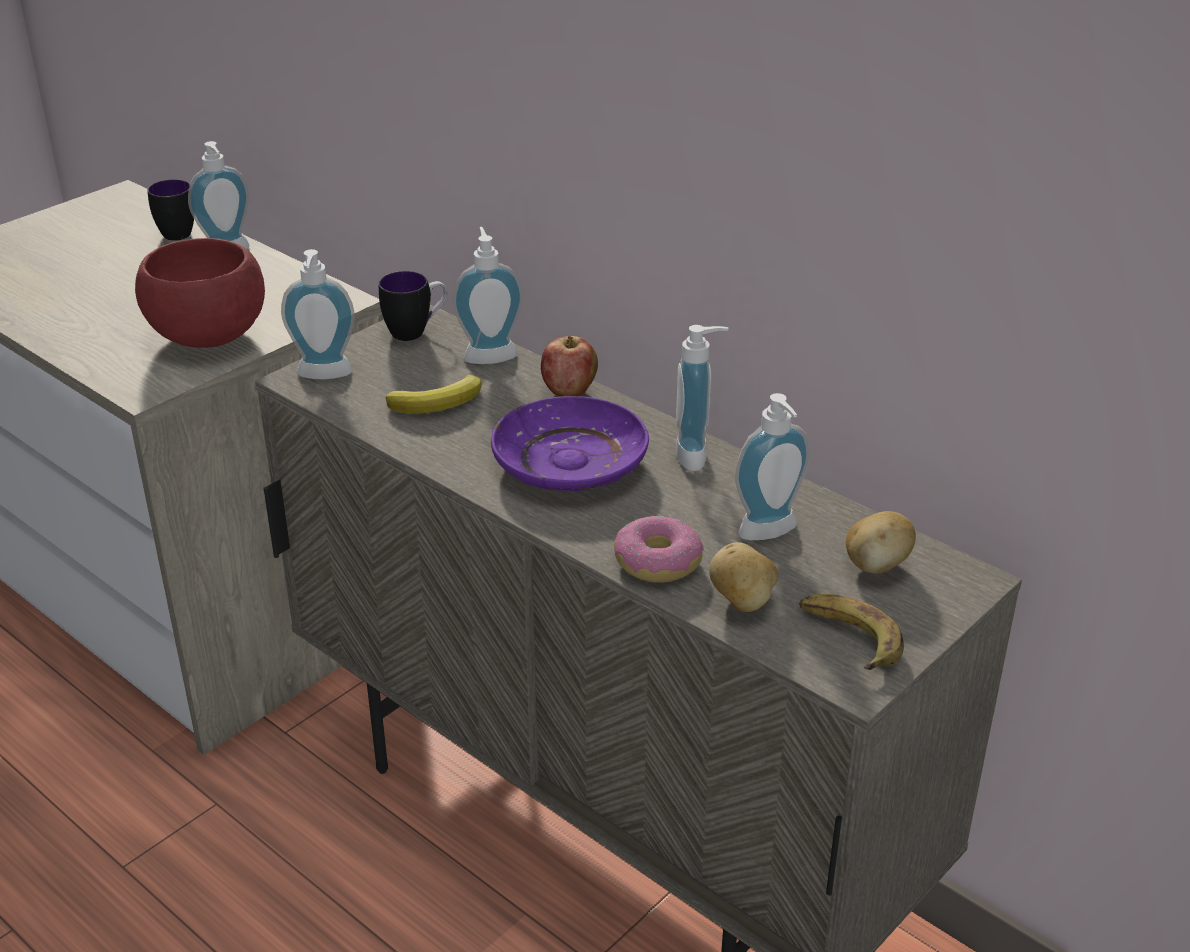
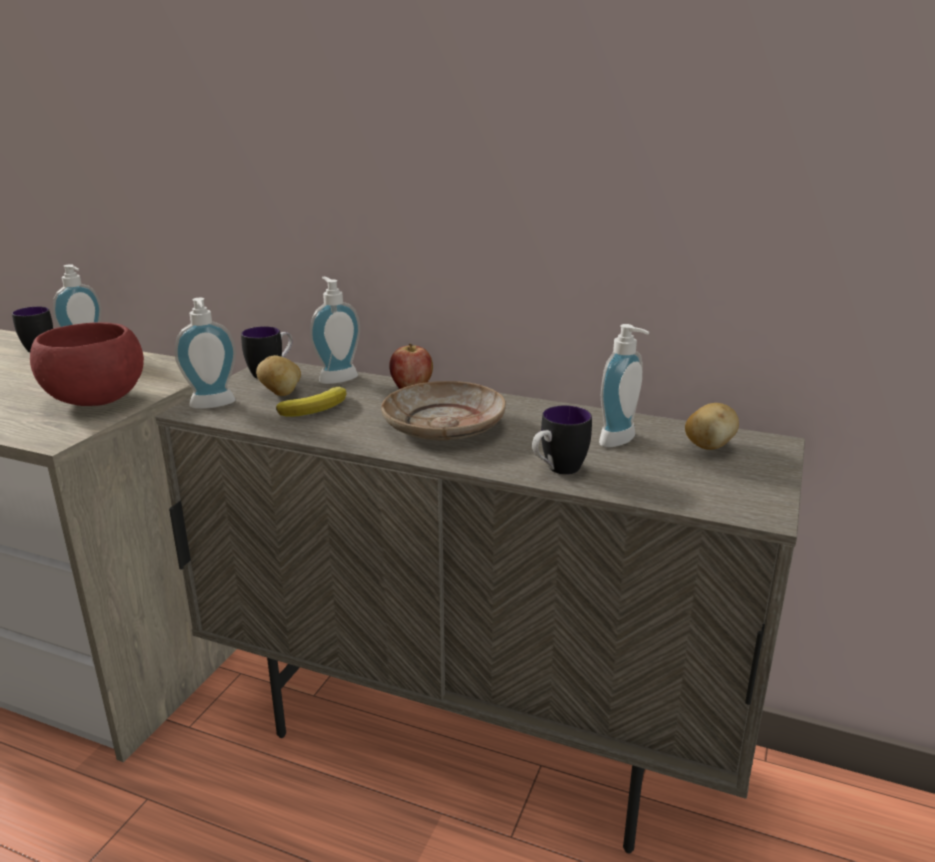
camera: 20 degrees left, 10 degrees down
(570, 463) = (444, 426): purple plate -> beige plate
(657, 562) = (557, 470): donut -> mug
(698, 455) = (532, 408): soap dispenser -> none
(742, 601) = (639, 482): potato -> potato (281, 393)
(848, 637) = (732, 489): banana -> none

